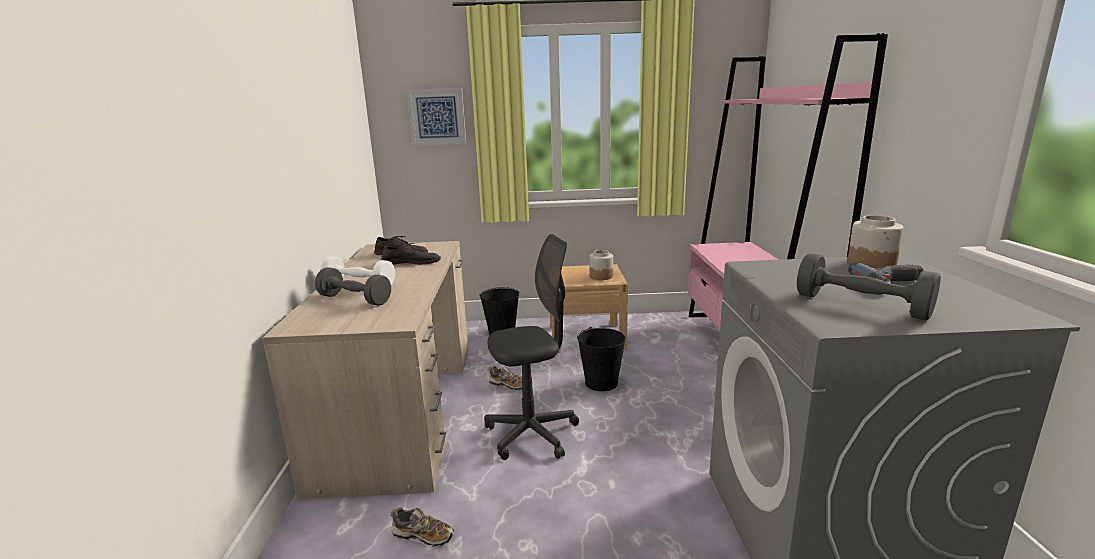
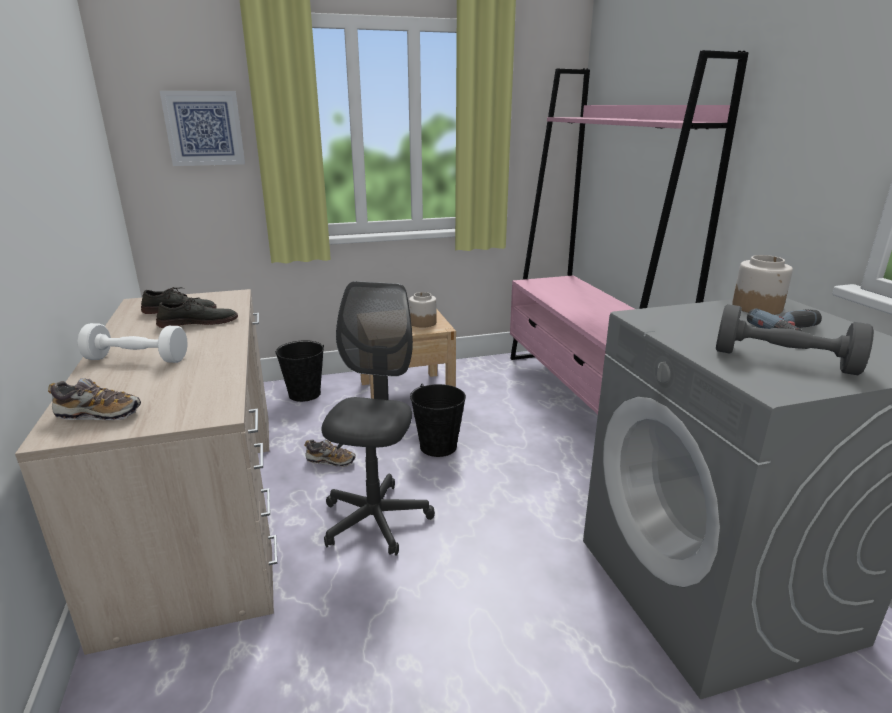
camera: 15 degrees left, 5 degrees up
(354, 299) = (138, 382): grey dumbbell -> none
(423, 536) = (275, 675): shoe -> shoe (99, 414)
(532, 434) = (375, 520): grey office chair -> grey office chair turned 45 degrees counterclockwise

